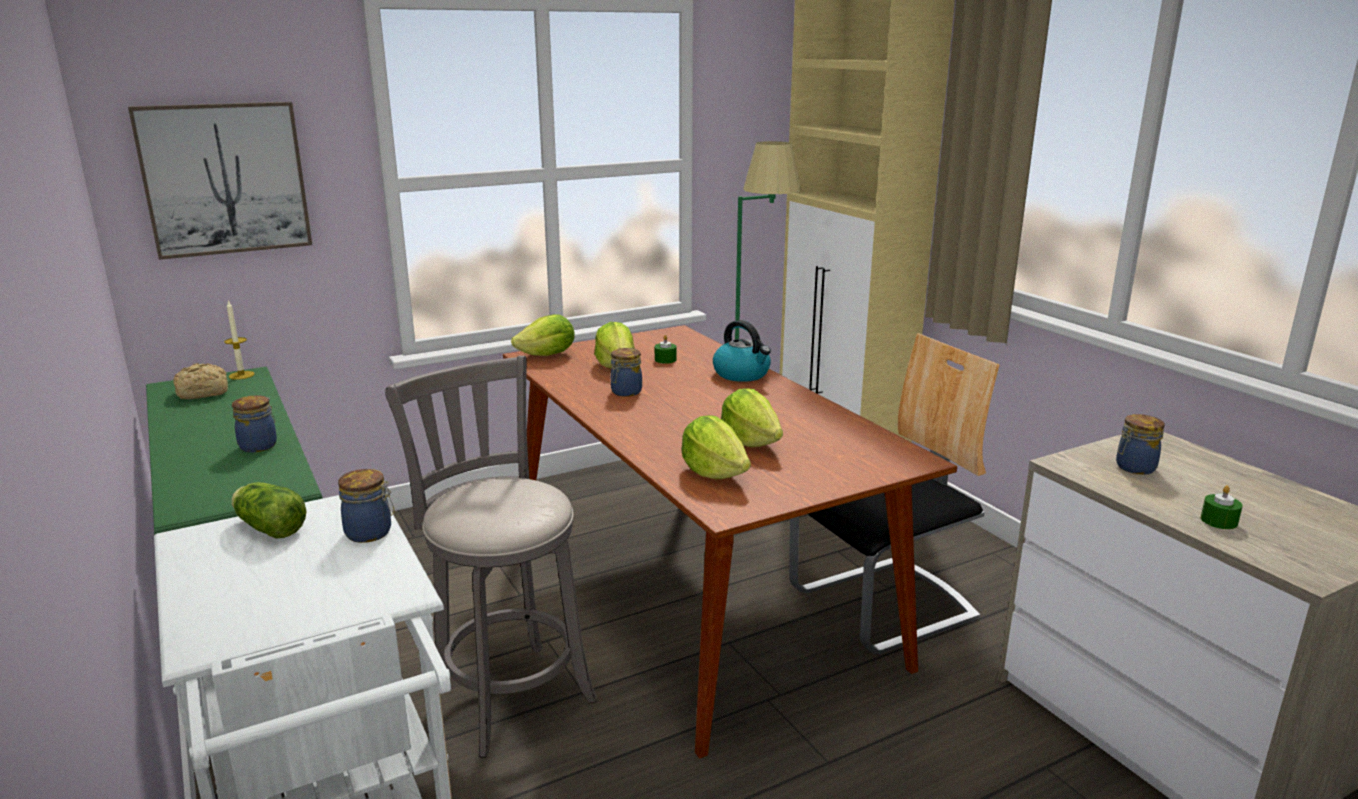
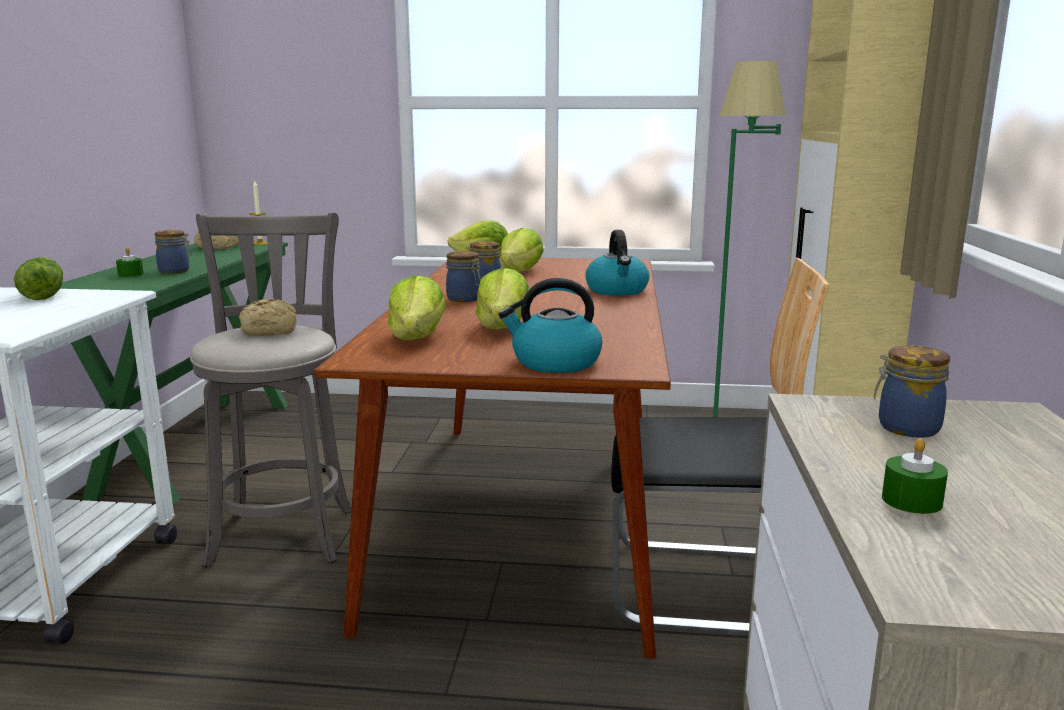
camera: 35 degrees right, 5 degrees down
(225, 179) = (279, 88): picture -> none
(370, 533) = (80, 307): jar -> jar (465, 299)
(496, 494) = (271, 331): none -> bread
(665, 360) = (571, 274): green candle -> green candle (130, 274)
(862, 470) = (554, 363): none -> kettle

